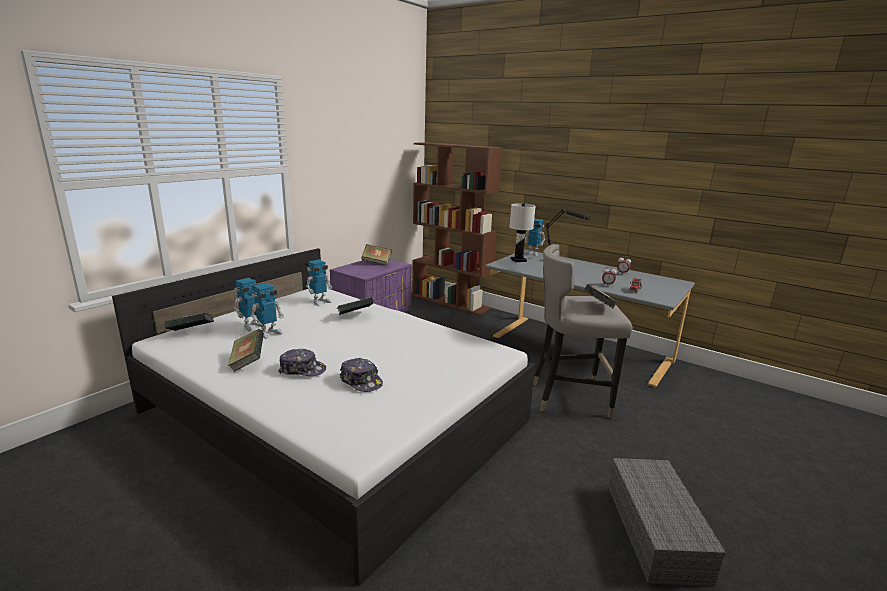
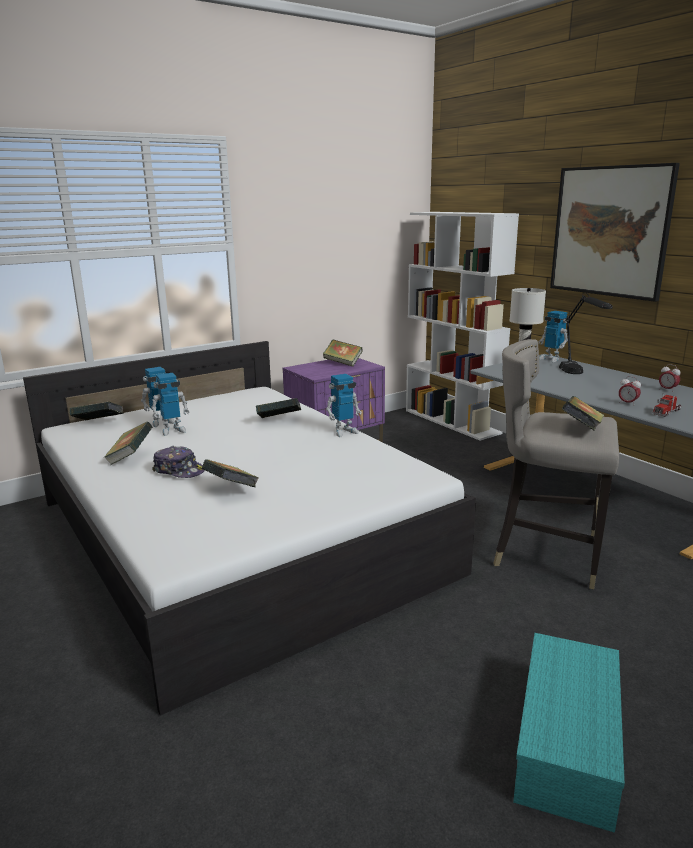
camera: 20 degrees right, 0 degrees up
(320, 302) = (252, 403): toy robot -> toy robot (344, 431)
(361, 381) = (231, 489): cap -> book
(451, 302) = (452, 421): brown bookcase -> white bookcase
(573, 163) = (610, 231): none -> picture
(657, 533) = (569, 745): grey storage box -> turquoise storage box

